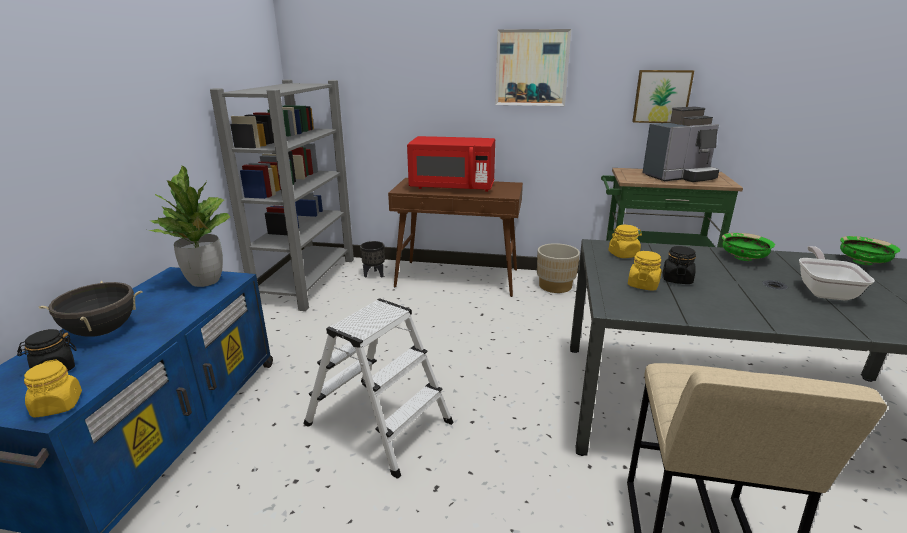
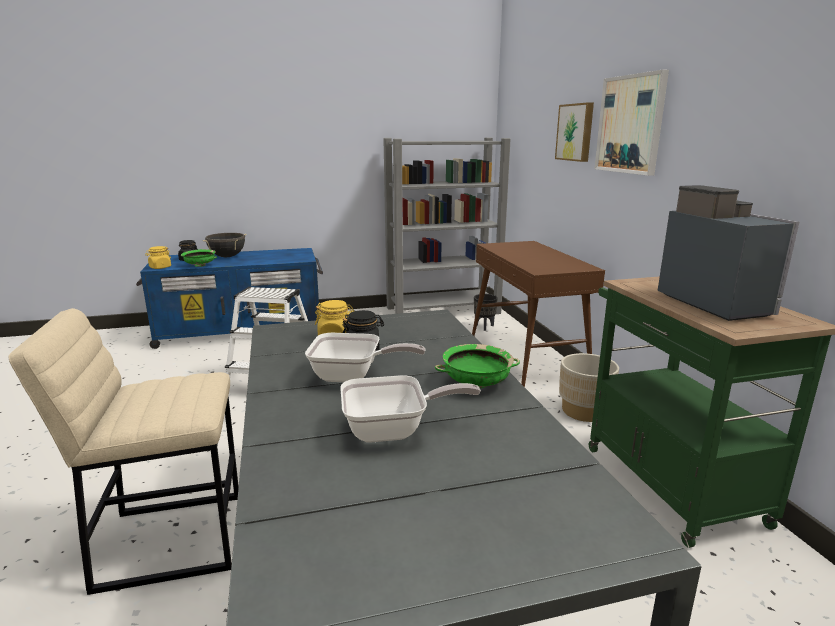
camera: 65 degrees right, 5 degrees down
(205, 281) = (296, 256): potted plant -> none
(452, 187) = (530, 254): red microwave -> none
(623, 254) = (416, 326): yellow jar -> none
(661, 96) = (764, 169): picture -> picture (576, 132)
(679, 177) = (714, 303): coffee machine -> coffee machine turned 150 degrees counterclockwise
(735, 290) = (353, 376): none -> frying pan
(862, 262) = (578, 481): green bowl -> green bowl (200, 265)

